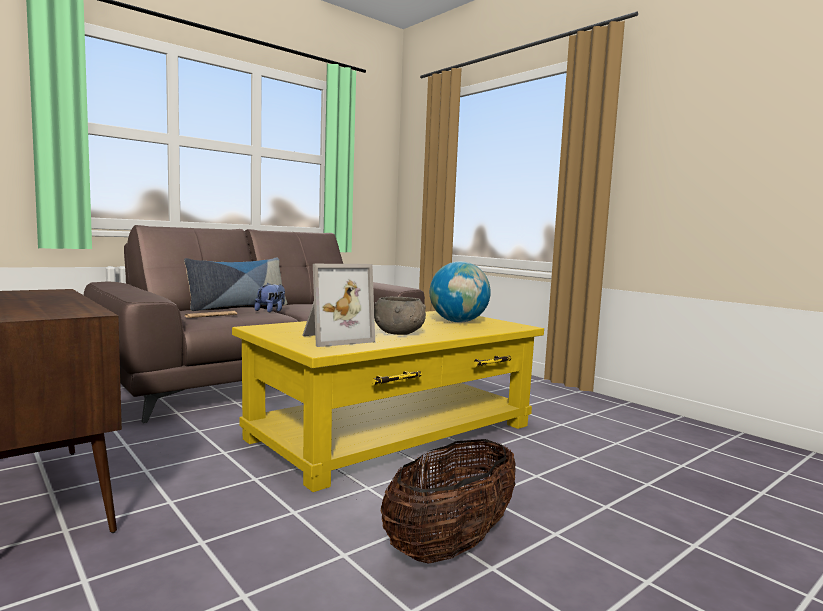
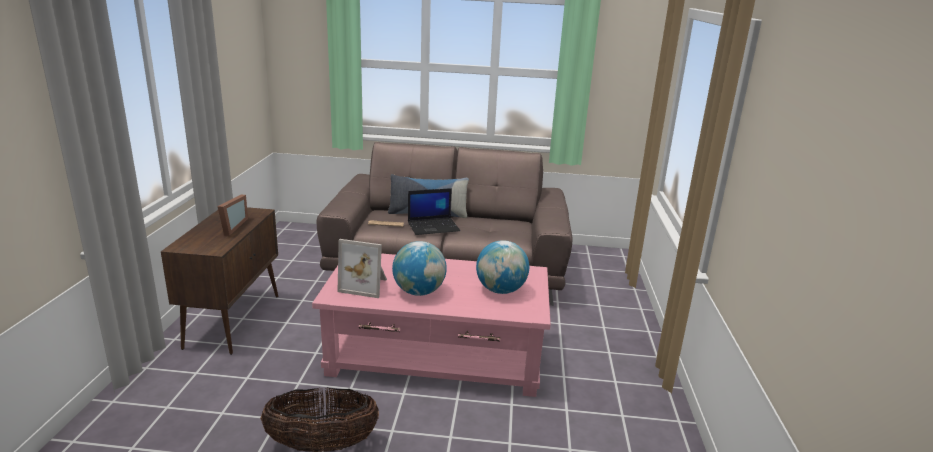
camera: 45 degrees right, 15 degrees up
(42, 300) = (230, 227): none -> picture frame
(271, 311) = (434, 226): plush toy -> laptop
(395, 432) = (437, 355): yellow coffee table -> pink coffee table
(399, 333) = (419, 292): grey bowl -> globe

